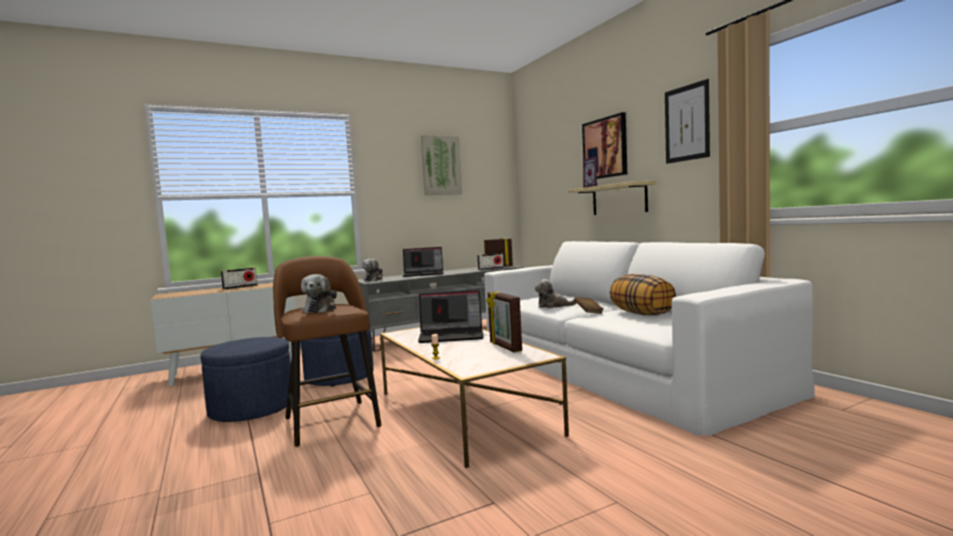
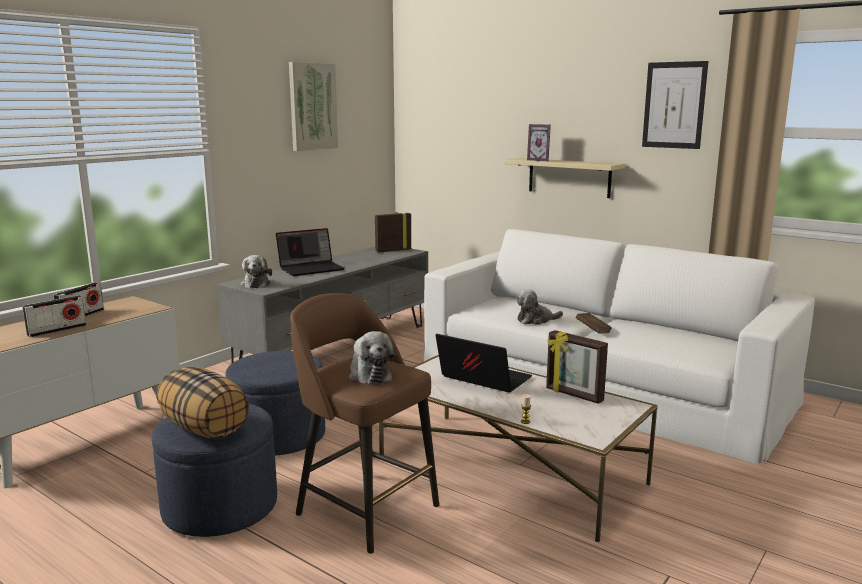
camera: 25 degrees left, 10 degrees up
(452, 335) = (482, 379): laptop -> laptop turned 120 degrees counterclockwise
(491, 269) = (390, 256): radio -> radio (57, 330)
(605, 148) = (553, 111): picture -> none
(642, 314) = (655, 332): pillow -> pillow (205, 429)

